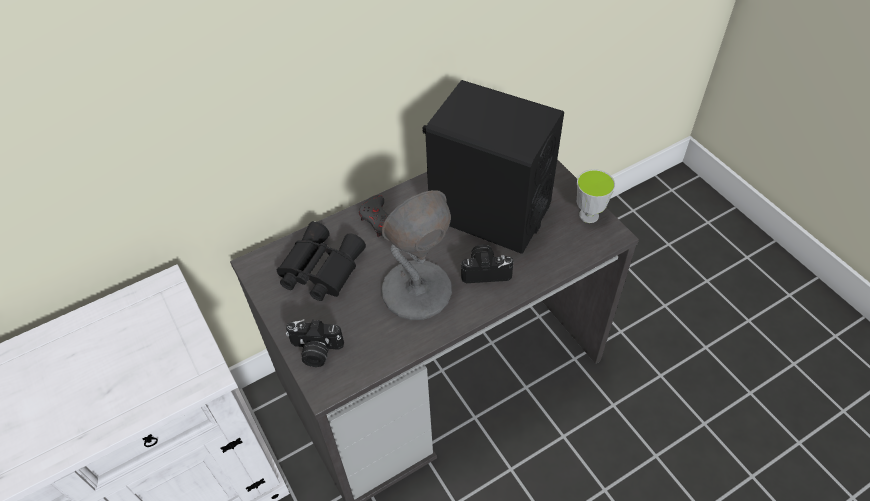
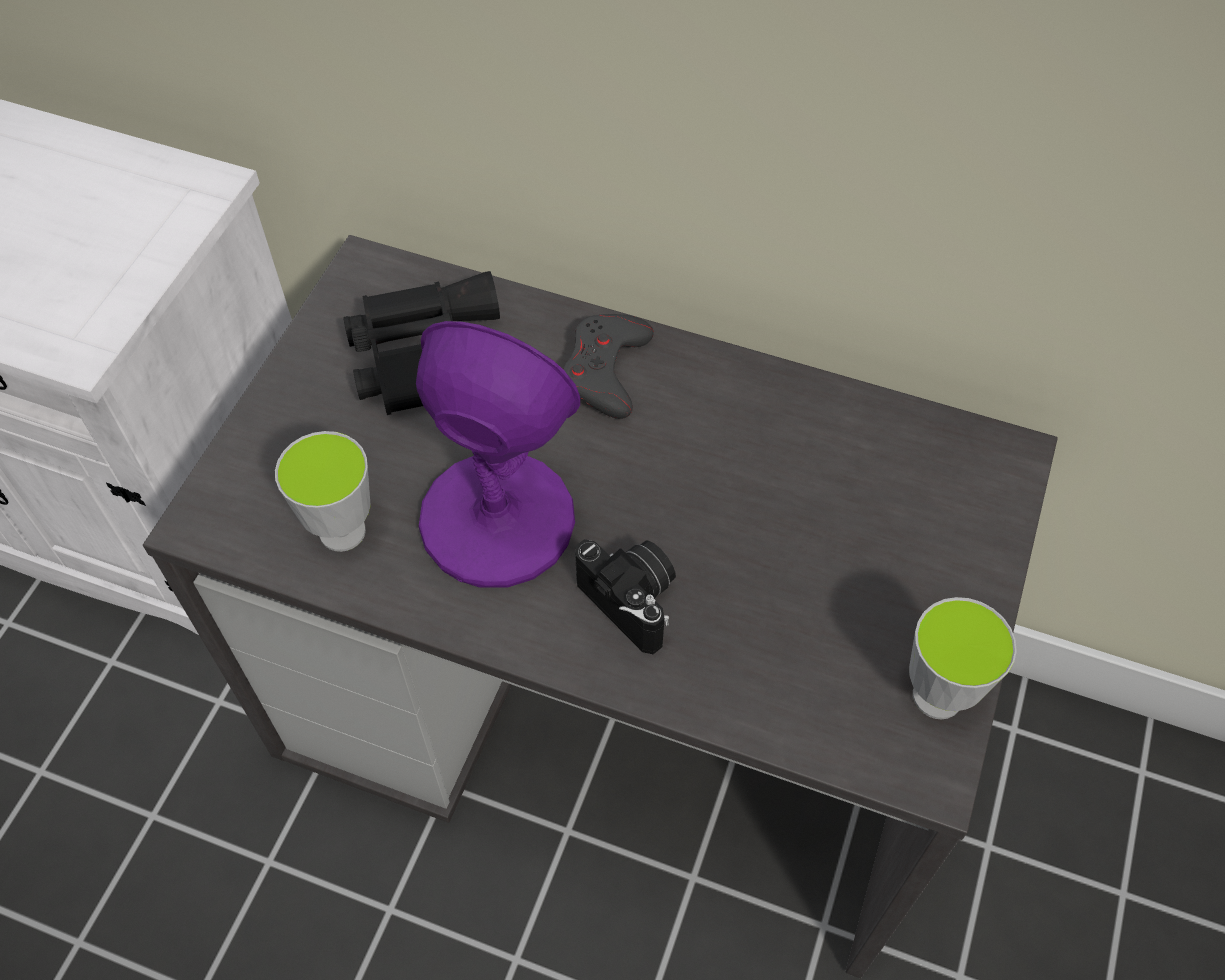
camera: 50 degrees right, 5 degrees up
(315, 351) = (262, 462): camera -> none
(375, 342) = (342, 531): none -> cup
(416, 291) = (496, 521): grey table lamp -> purple table lamp
(489, 212) = (778, 517): black speaker -> none

